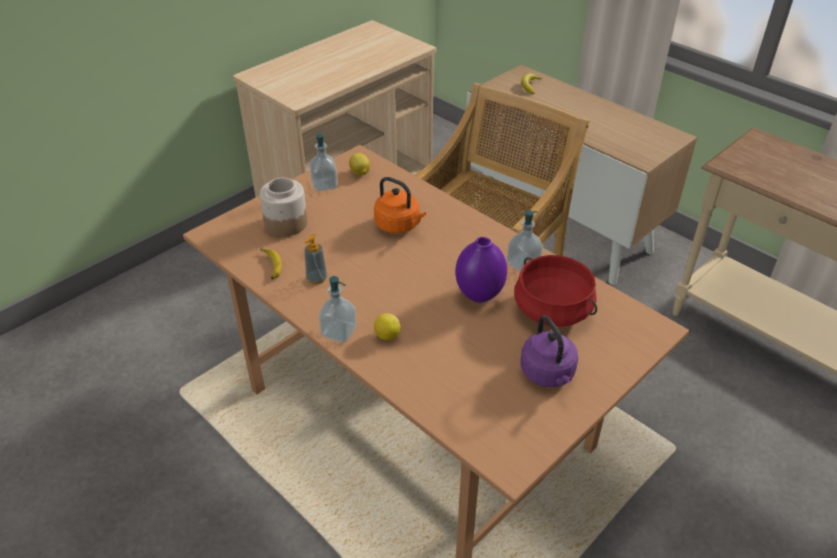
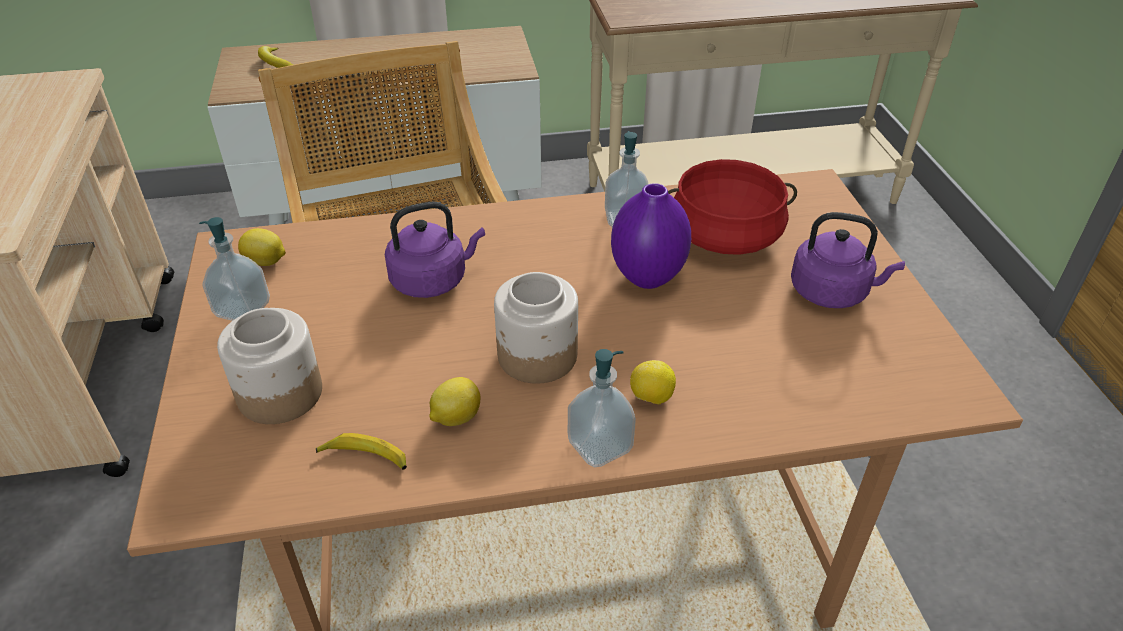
camera: 55 degrees left, 0 degrees up
(316, 279) = (455, 417): soap dispenser -> lemon
(379, 284) = (537, 356): none -> jar
(399, 225) = (433, 280): orange kettle -> purple kettle

